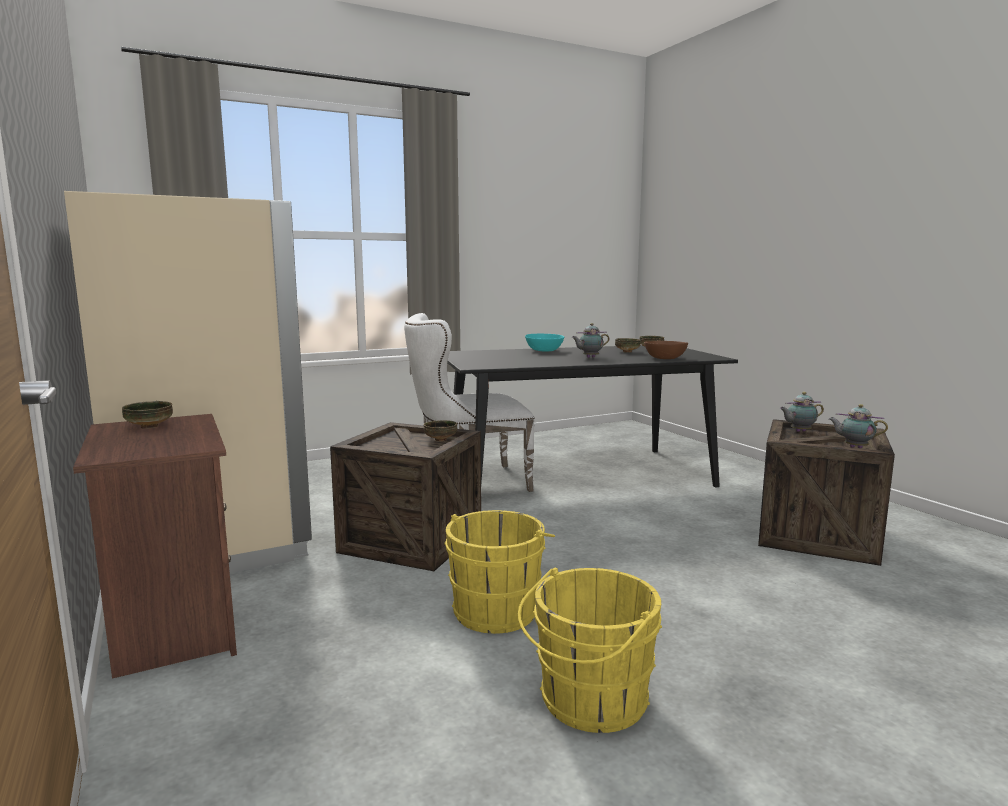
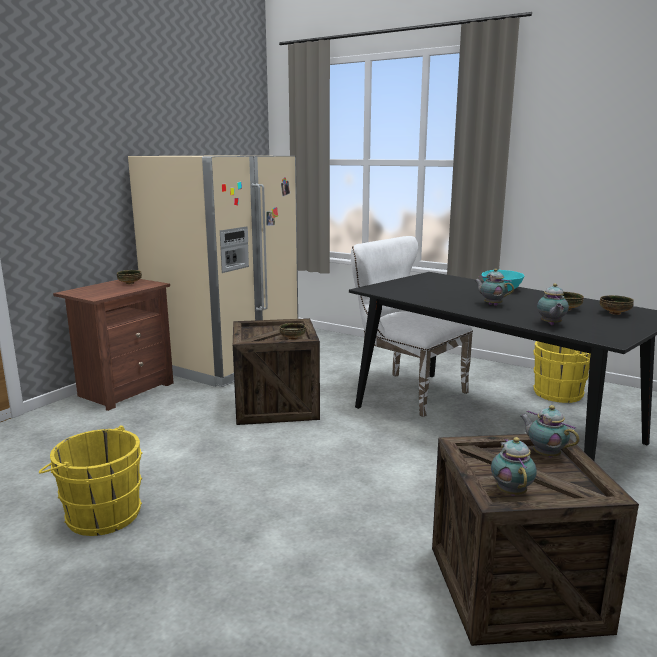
camera: 60 degrees right, 5 degrees up
(498, 609) = (198, 458): yellow bucket -> yellow bucket (561, 393)
(664, 358) = (550, 324): brown bowl -> teapot

